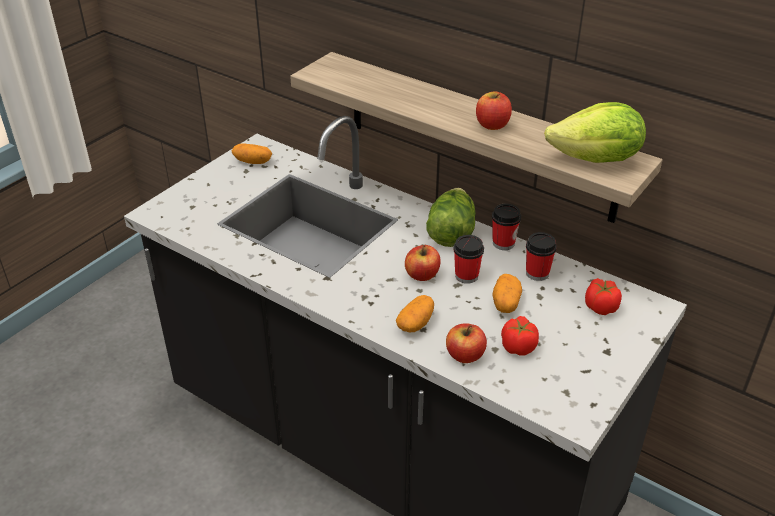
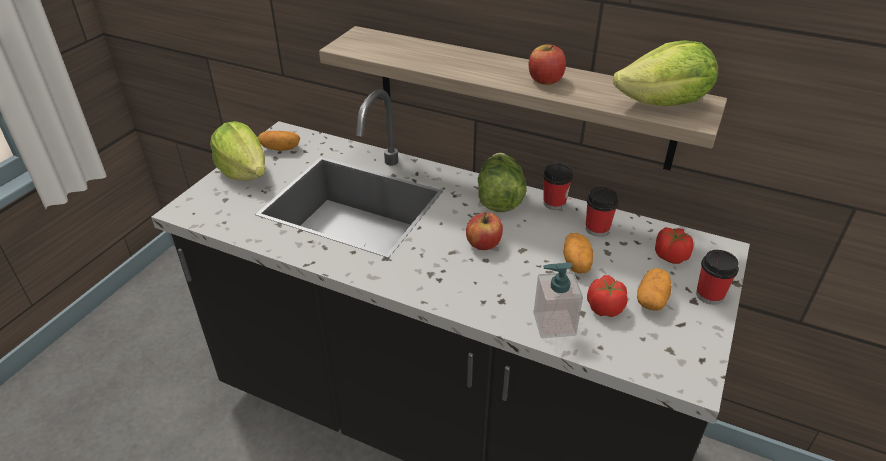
camera: 10 degrees left, 0 degrees up
(214, 182) = (244, 172): none -> lettuce
(415, 323) = (492, 295): potato -> potato (652, 299)
(465, 355) = (554, 324): apple -> soap dispenser
(466, 276) = (528, 240): cup -> cup (709, 295)

